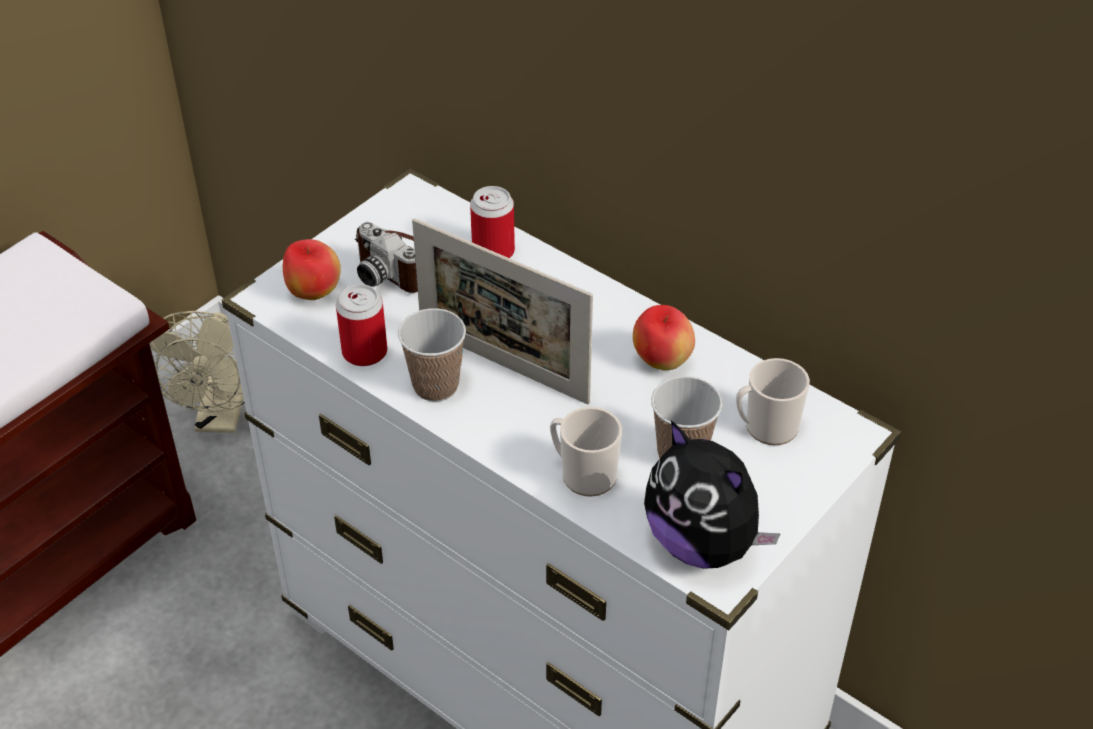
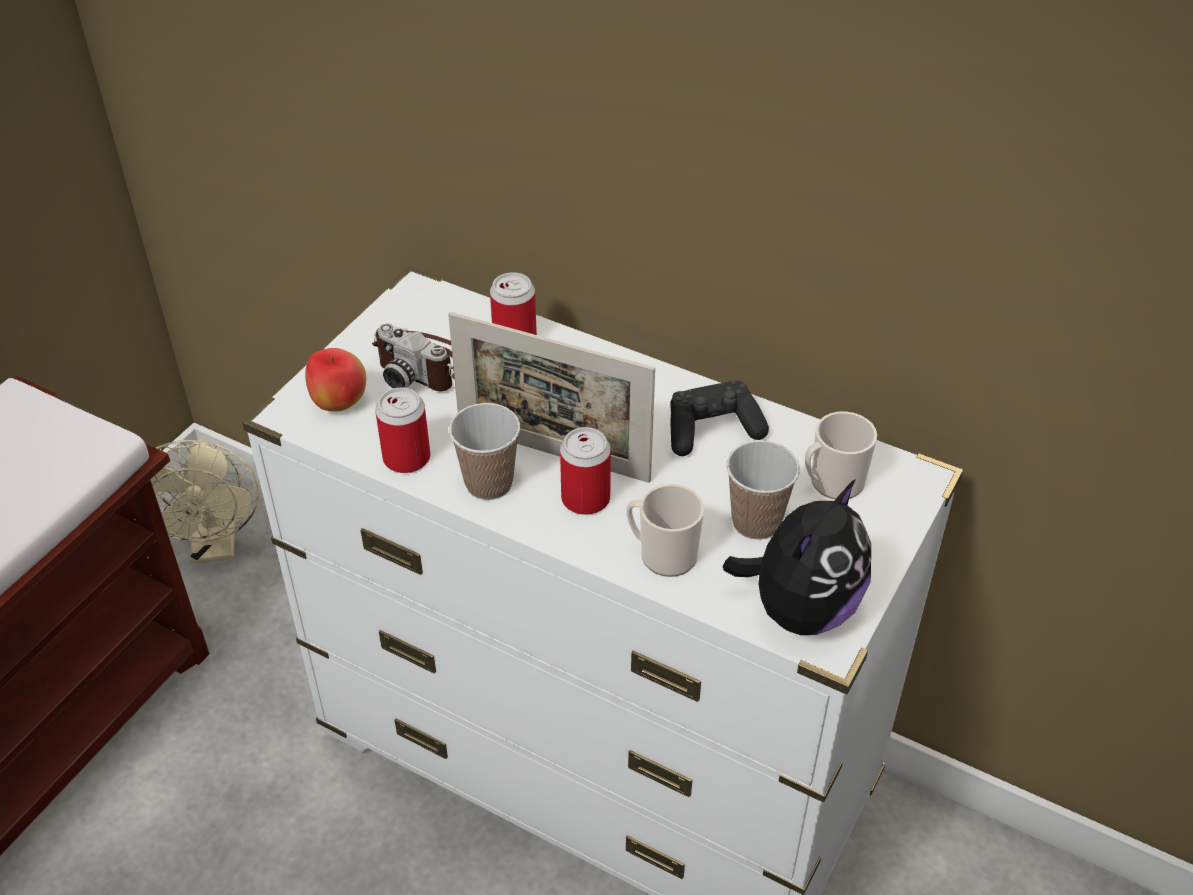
camera: 10 degrees left, 0 degrees up
(523, 412) = (585, 498): none -> can
(662, 361) = (712, 430): apple -> black game controller
(703, 543) = (800, 608): plush toy -> plush toy turned 90 degrees counterclockwise

